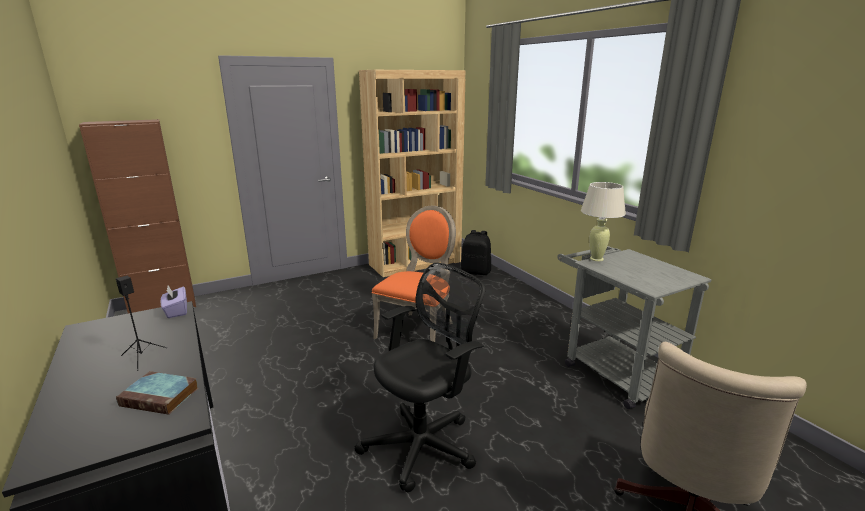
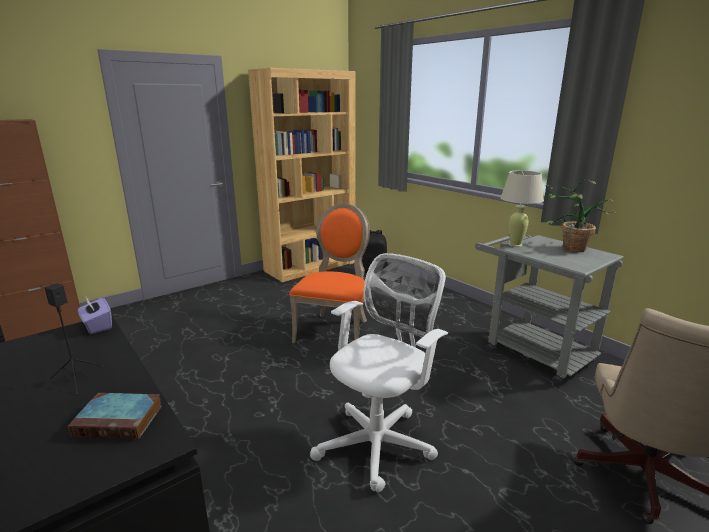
camera: 10 degrees left, 0 degrees up
(424, 445) = (379, 442): black office chair -> white office chair
(652, 266) = (568, 249): none -> potted plant

